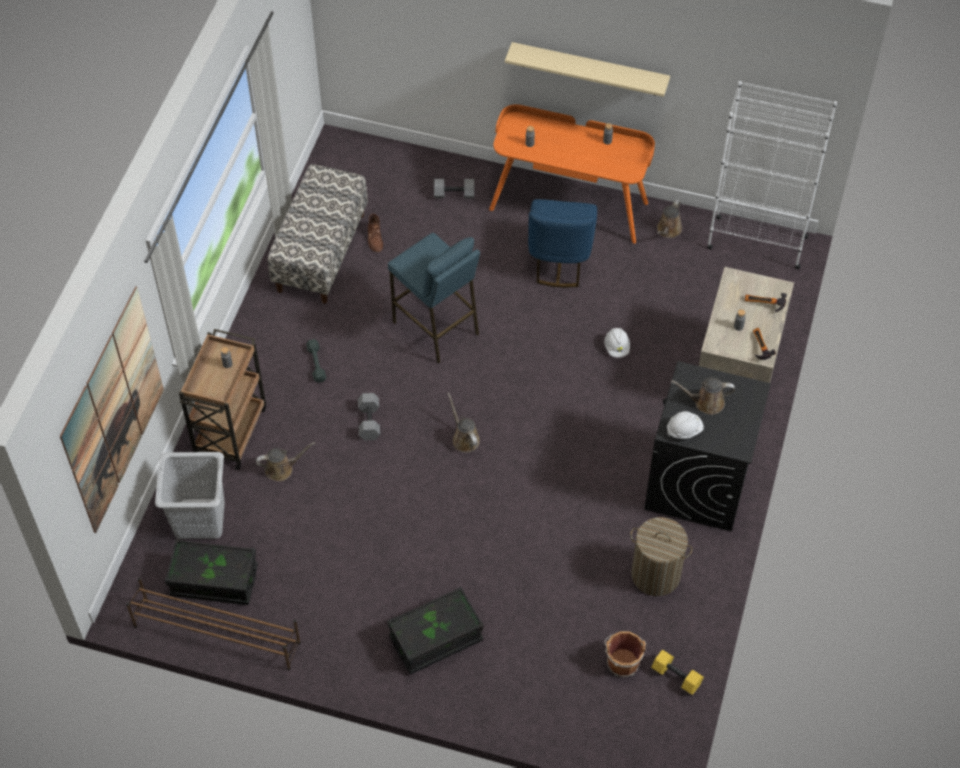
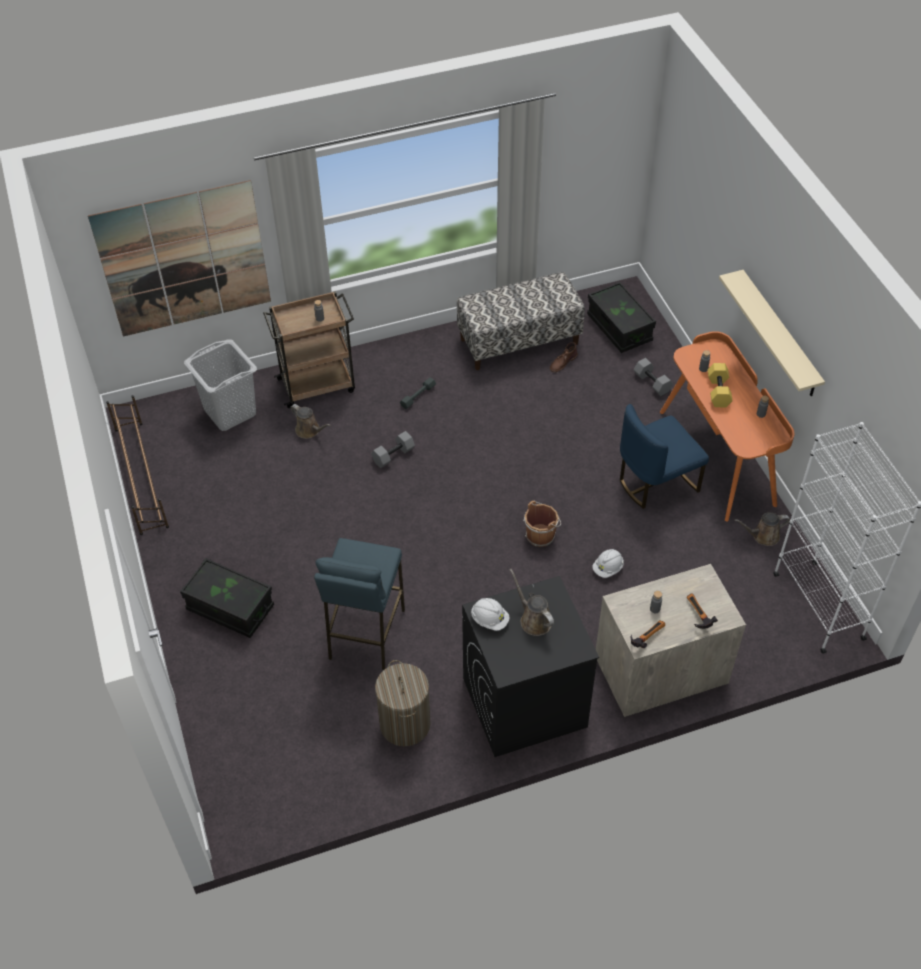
camera: 55 degrees right, 5 degrees down
(214, 581) = (184, 450): black storage box -> black storage box (619, 328)
(436, 328) = (515, 445): blue stool -> blue stool (365, 634)
(464, 438) = (428, 520): brown watering can -> none
(622, 661) = (301, 747): brown bucket -> brown bucket (541, 535)
(675, 677) = (314, 796): yellow dumbbell -> yellow dumbbell (717, 391)

